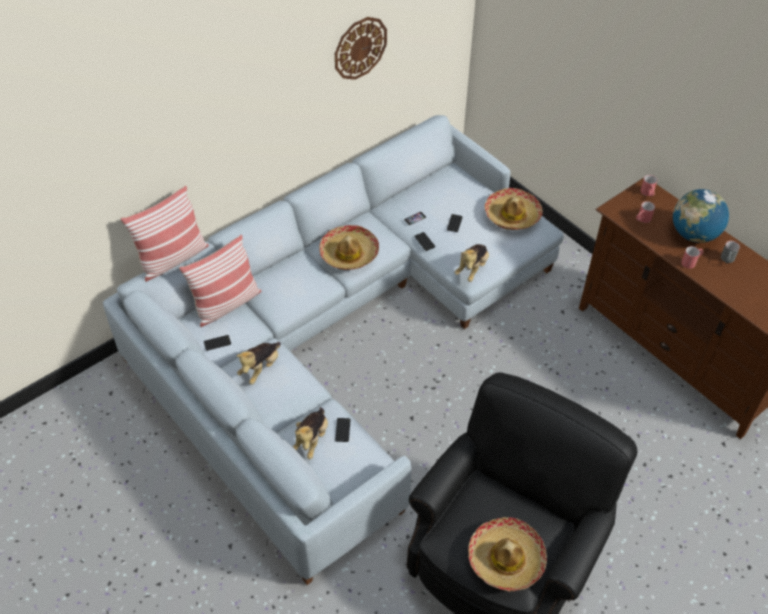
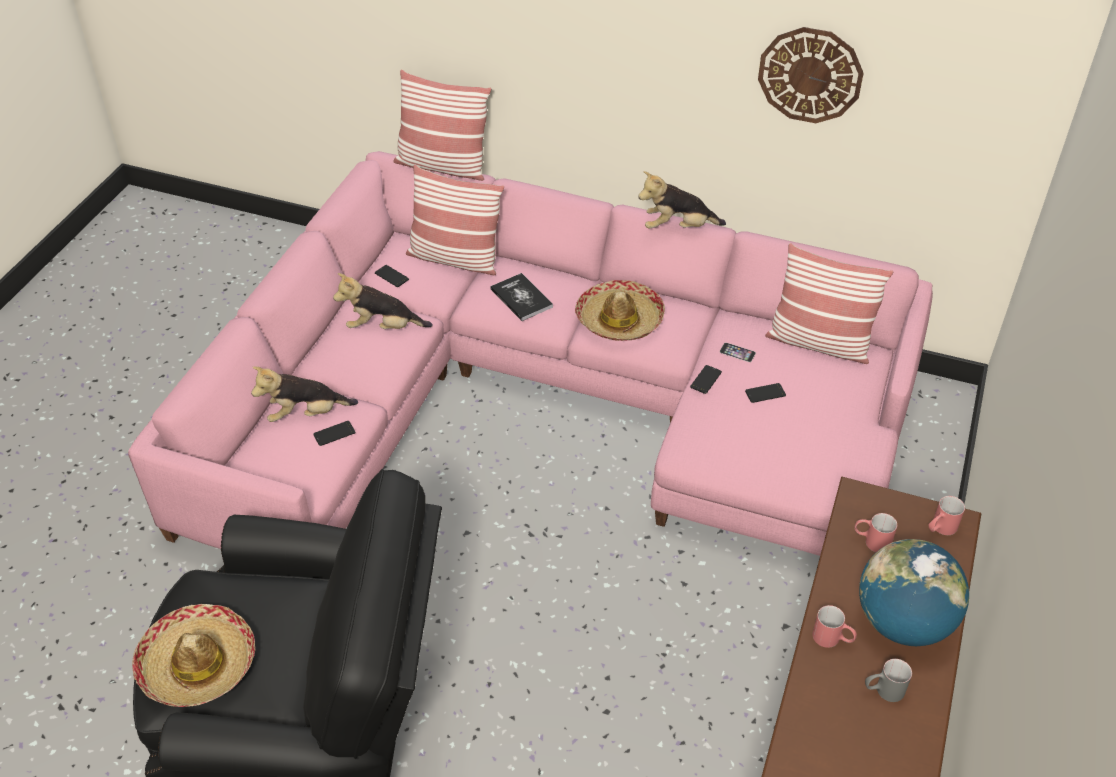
camera: 60 degrees right, 5 degrees down
(293, 288) = (521, 298): none -> book
(338, 334) = (546, 404): grey sofa -> pink sofa
(432, 184) = (819, 343): none -> pillow
(472, 269) = (700, 447): plush toy -> plush toy (677, 228)
(512, 215) = (843, 448): hat -> none

